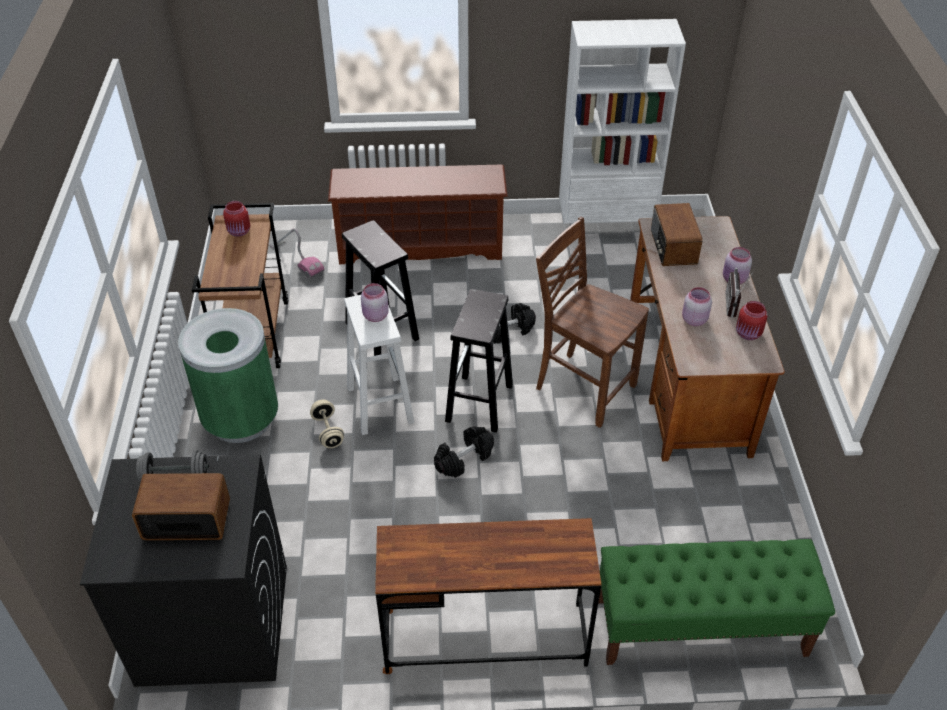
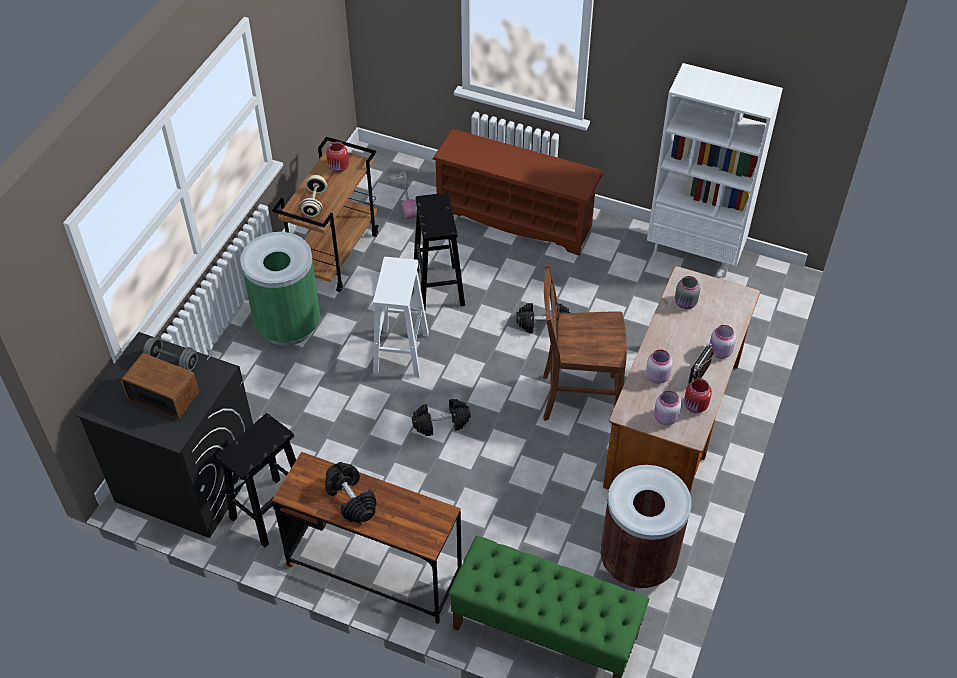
camera: 25 degrees right, 5 degrees up
(328, 431) = (348, 360): beige dumbbell -> beige dumbbell (314, 203)
(375, 316) = (398, 280): pink jar -> pink jar (665, 418)
(466, 556) = (350, 499): none -> black dumbbell
(479, 404) = (481, 381): black stool -> black stool (270, 513)
(583, 387) = (577, 398): brown chair -> brown chair turned 60 degrees counterclockwise
(672, 247) = (685, 303): radio -> grey jar
(739, 518) = (637, 560): none -> brown trash can

